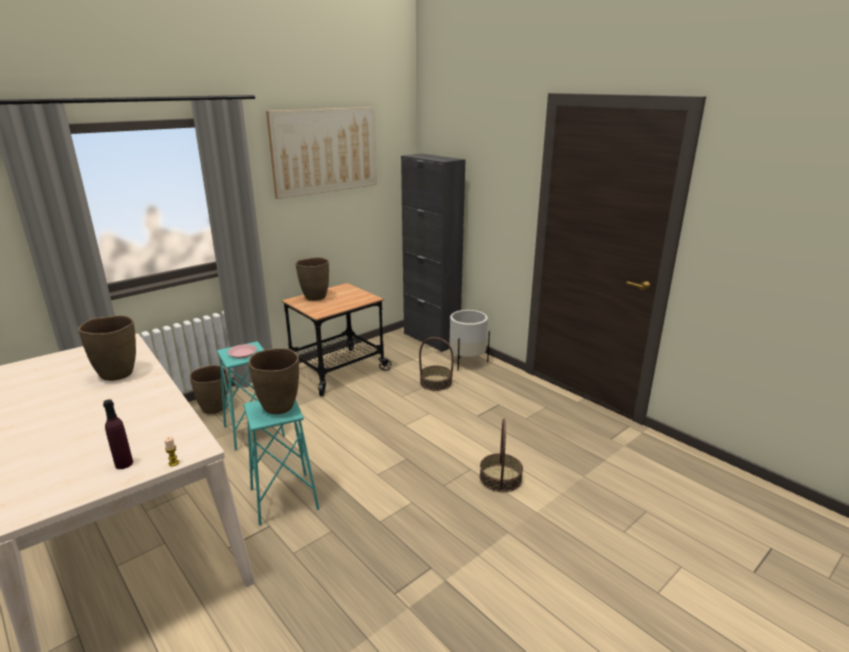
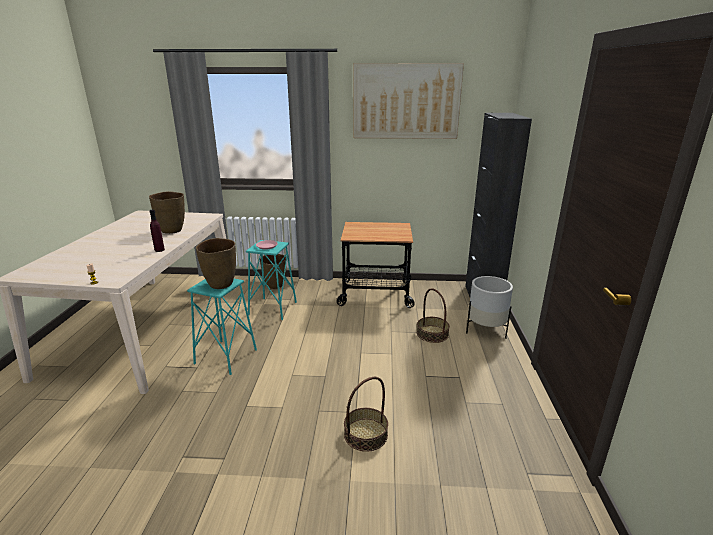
camera: 45 degrees right, 0 degrees up
(124, 464) = (83, 273): purple bottle -> purple bottle (159, 250)
(315, 297) = (368, 226): brown vase -> none

